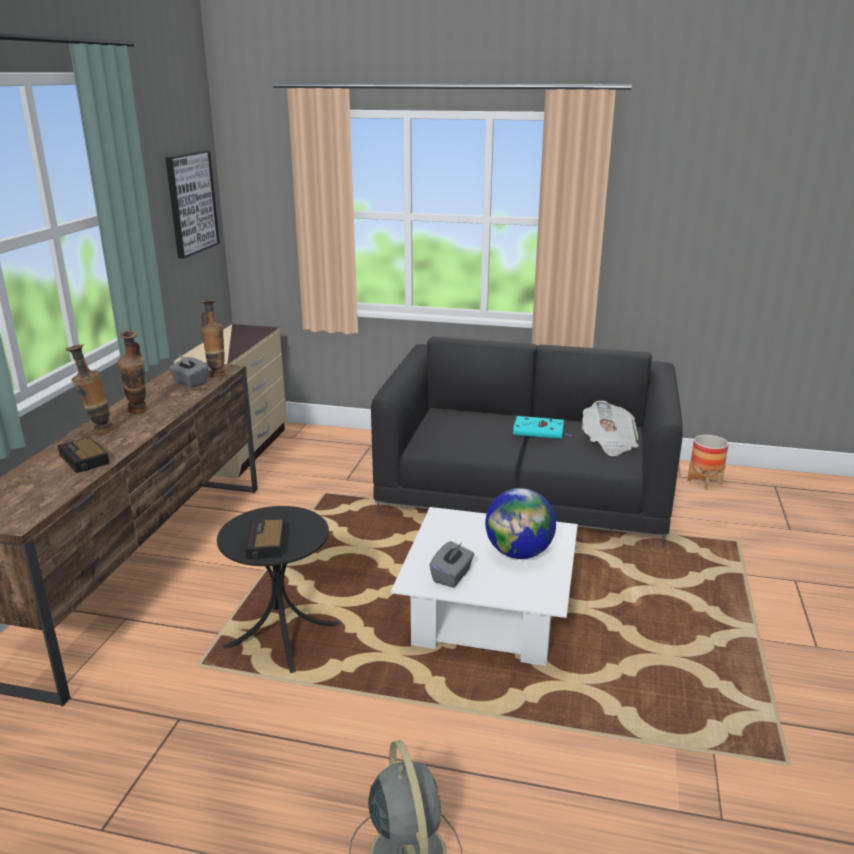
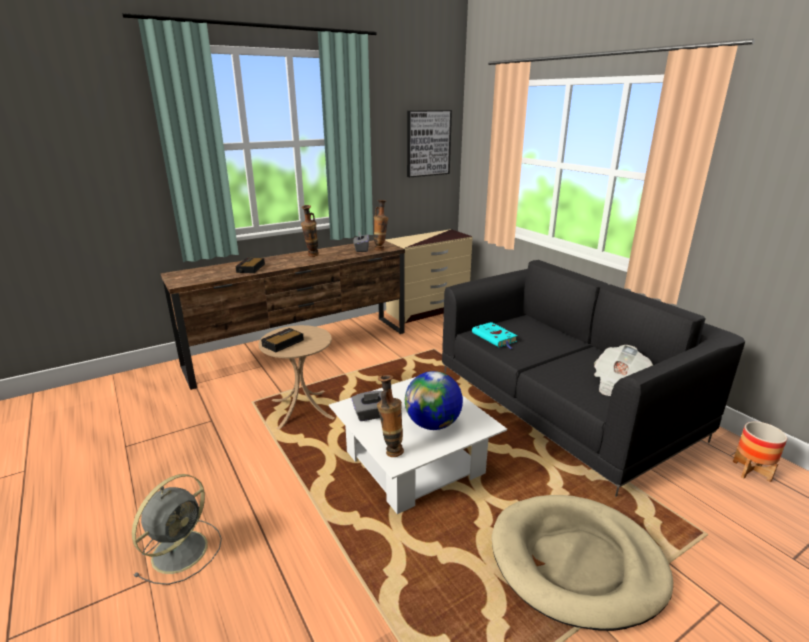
camera: 45 degrees right, 0 degrees up
(98, 431) = (280, 259): vase -> vase (391, 450)
(282, 636) = (302, 409): black side table -> beige side table
(540, 431) = (573, 355): turquoise book -> turquoise book (495, 338)
(704, 611) = (576, 562): none -> beige dog bed

